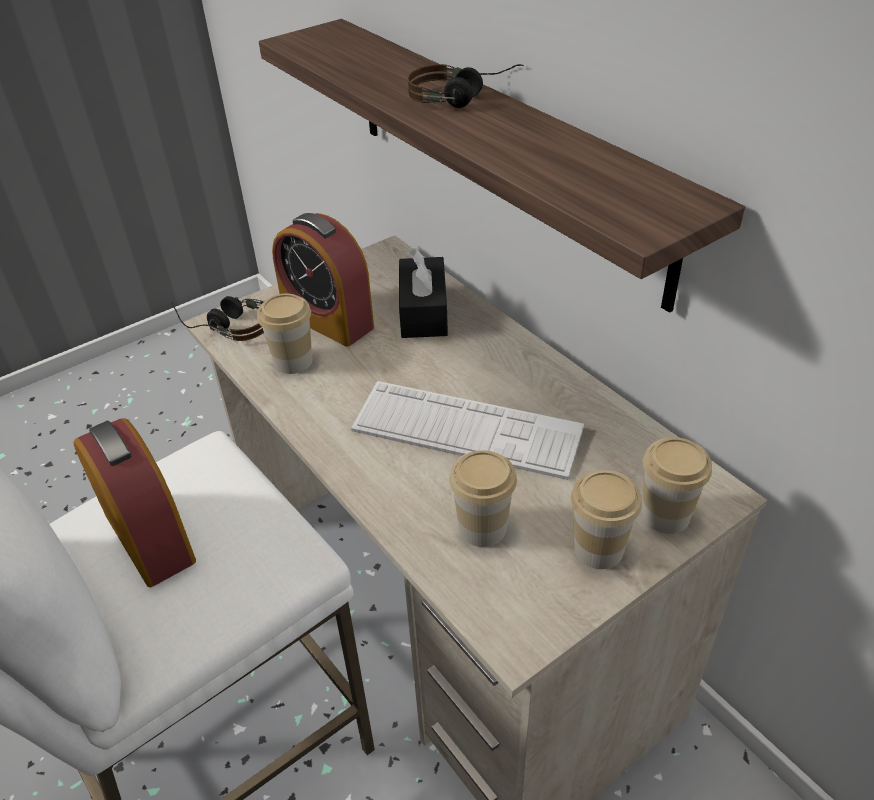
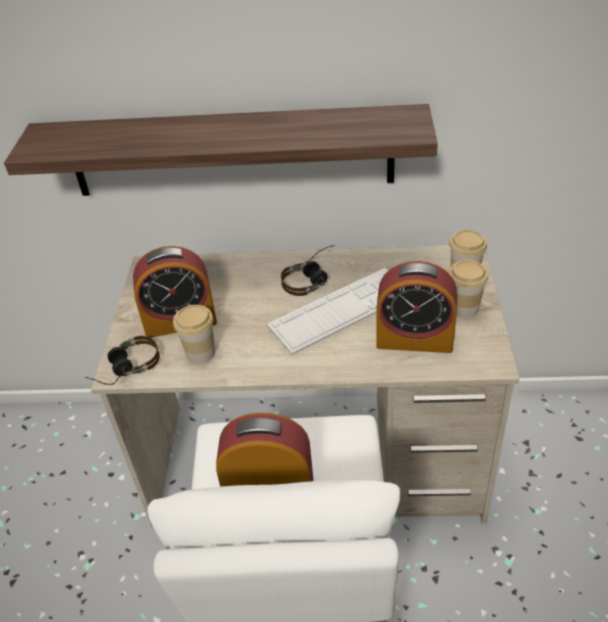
camera: 50 degrees left, 0 degrees up
(423, 311) = (224, 279): black tissue box -> none
(463, 99) = (217, 126): headphones -> headphones (312, 279)
(482, 527) = (414, 339): cup -> alarm clock

